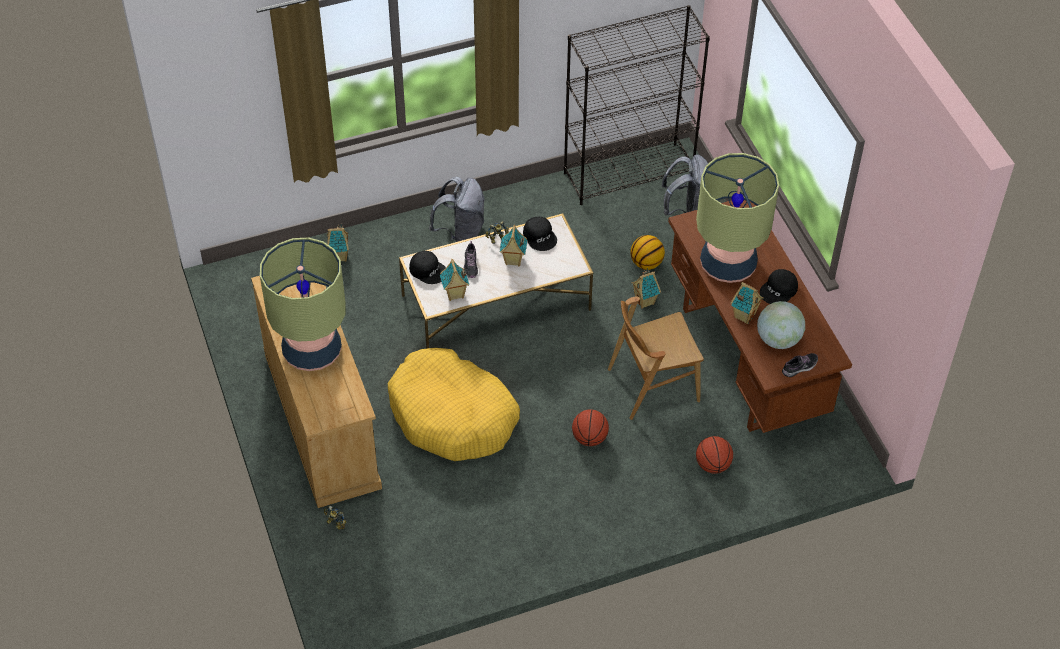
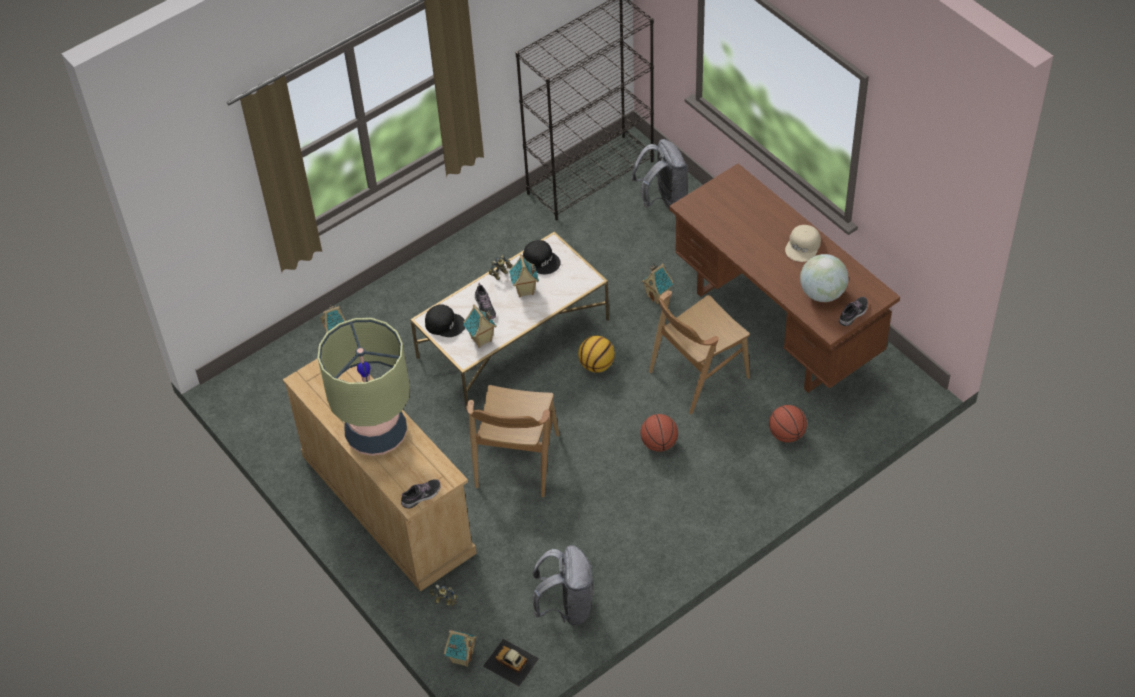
camera: 15 degrees left, 0 degrees up
(328, 419) = (421, 496): none -> shoe
(371, 598) = (511, 662): none -> toy car
(453, 416) = (516, 461): yellow dog bed -> brown chair
(461, 234) = (450, 281): grey backpack -> grey backpack (566, 606)
(646, 263) = (644, 259): basketball -> basketball (597, 365)
(728, 264) = (745, 235): table lamp -> none
(744, 315) = (780, 279): toy house -> toy house (462, 657)
(779, 290) = (803, 246): black cap -> beige cap

